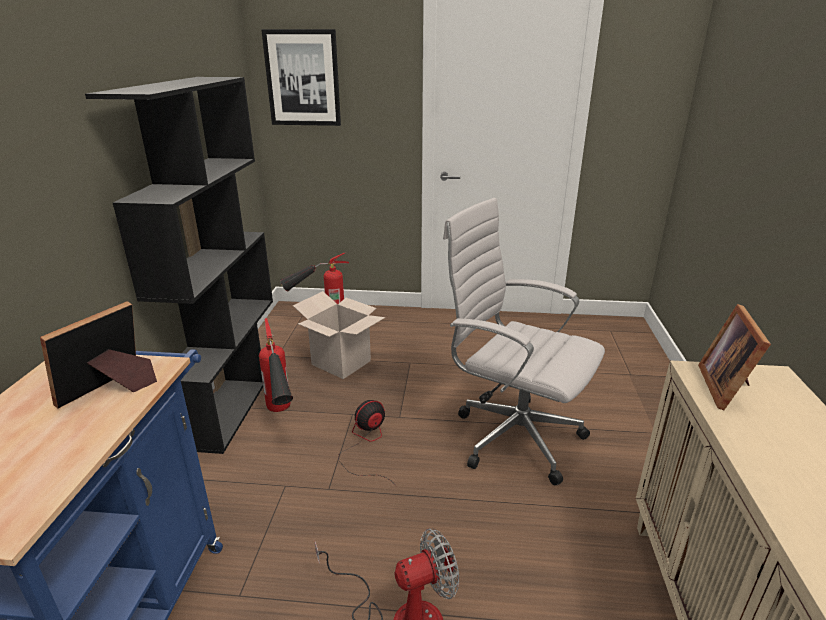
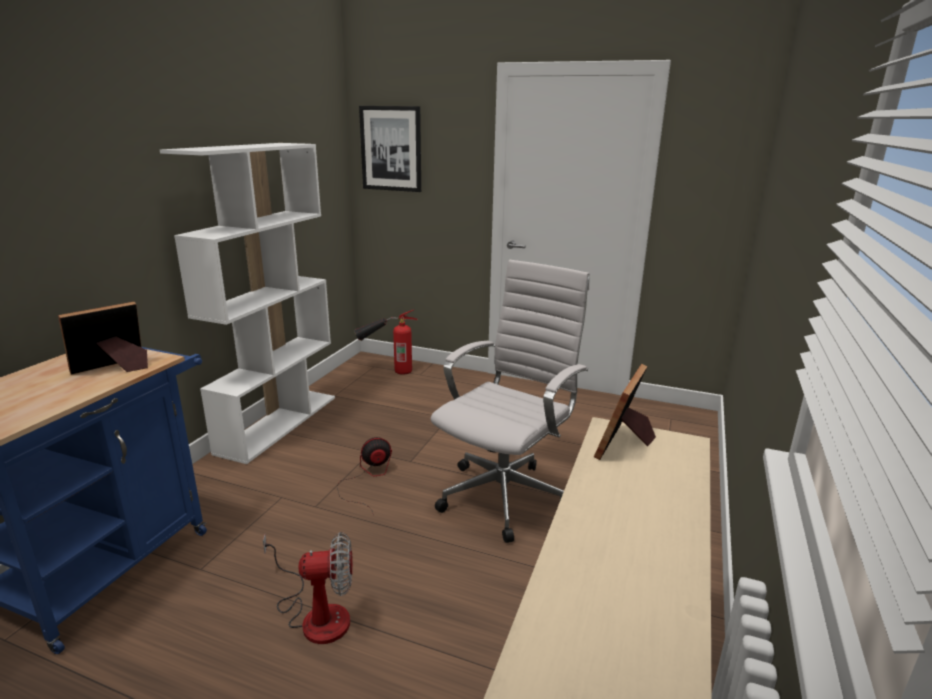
camera: 15 degrees right, 5 degrees down
(233, 398) = (278, 423): black bookcase -> white bookcase
(282, 418) = (308, 445): fire extinguisher -> none
(341, 363) = (385, 409): cardboard box -> none
(512, 435) = (506, 494): white office chair -> white office chair turned 75 degrees clockwise

